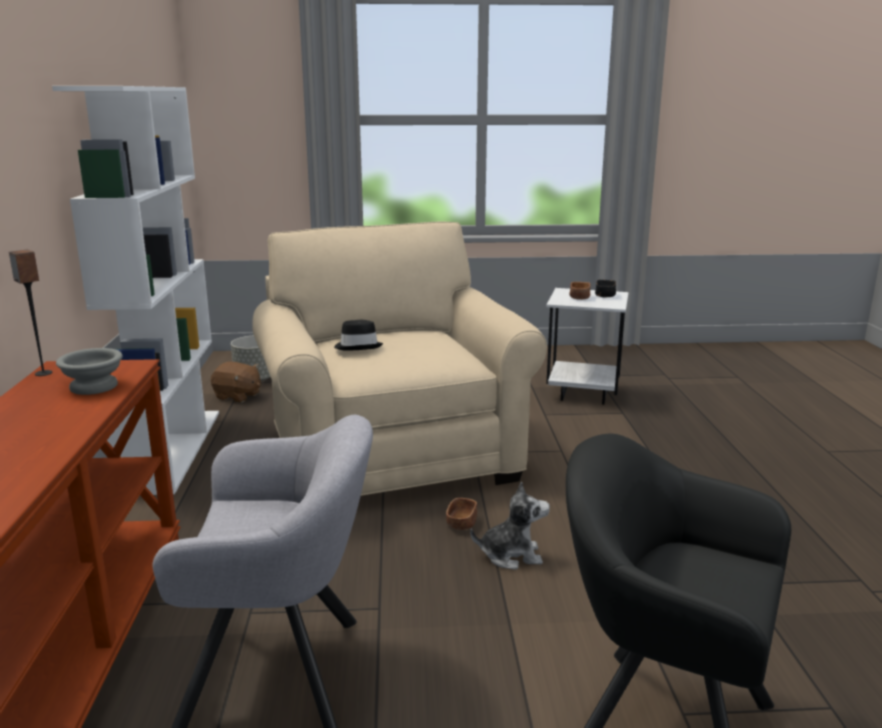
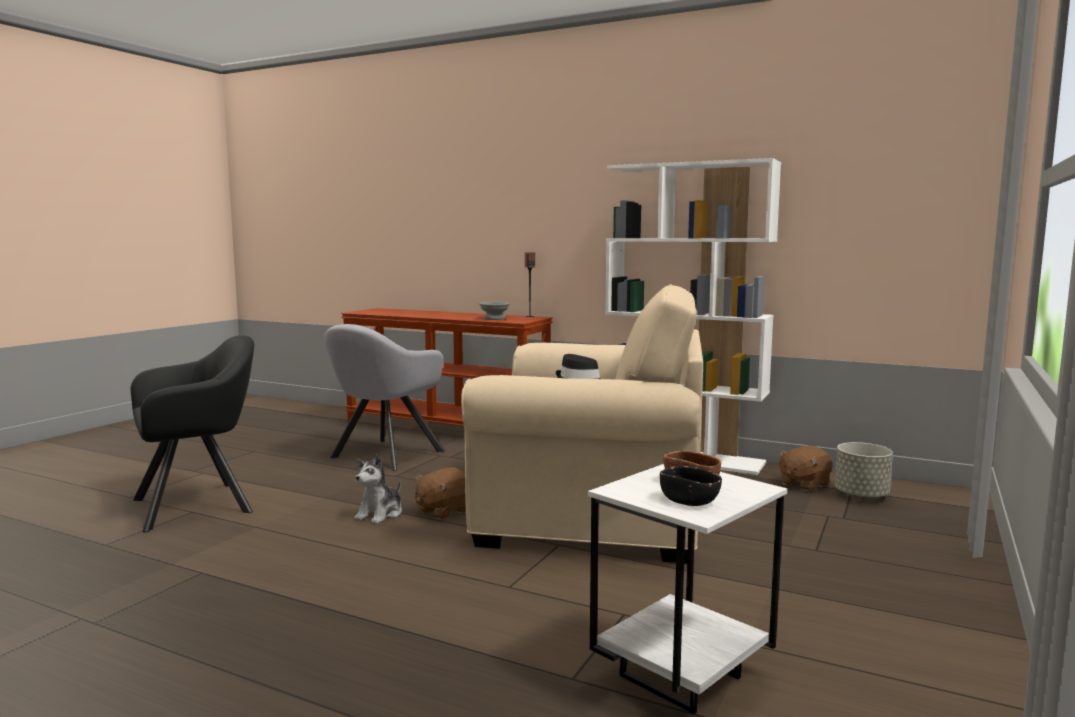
camera: 120 degrees right, 10 degrees down
(461, 523) = (443, 511): brown bowl -> brown plush toy

